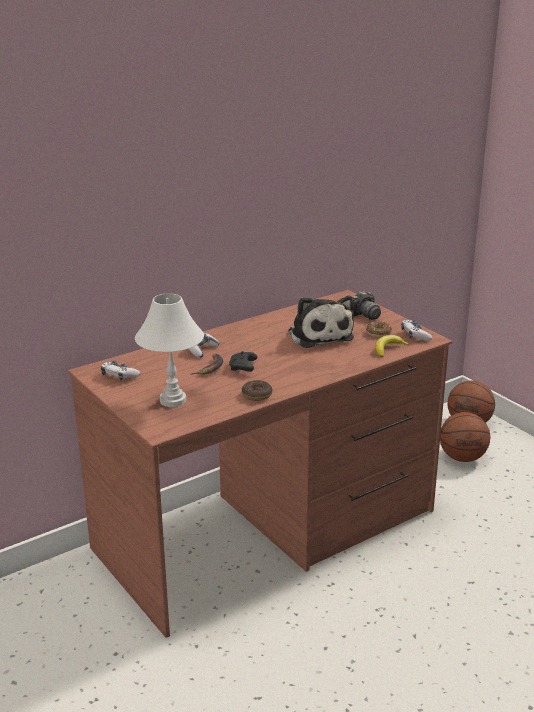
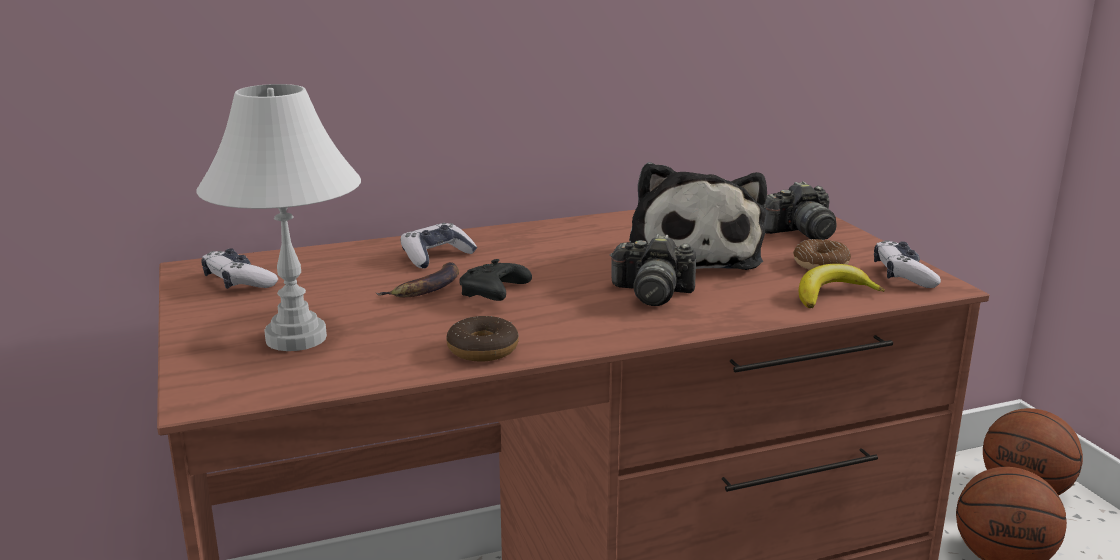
camera: 15 degrees right, 5 degrees down
(312, 358) = (652, 293): none -> camera

